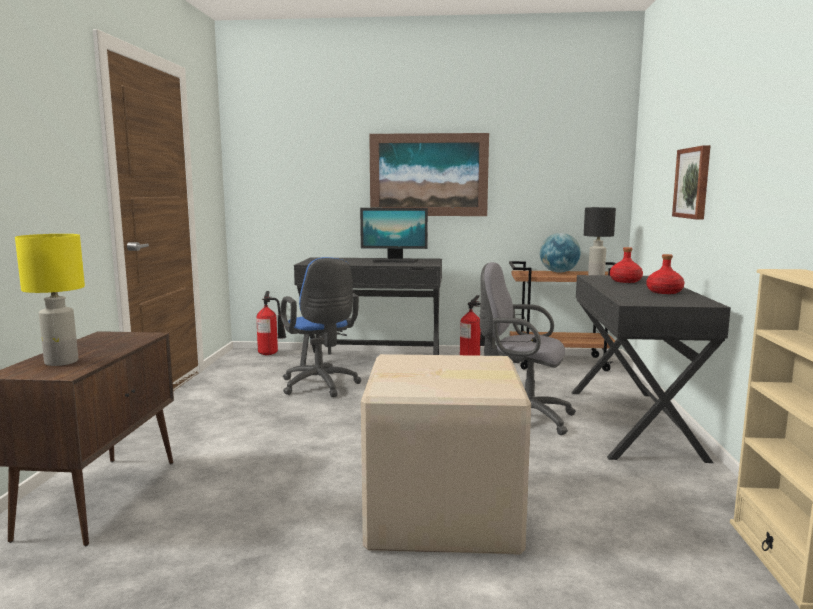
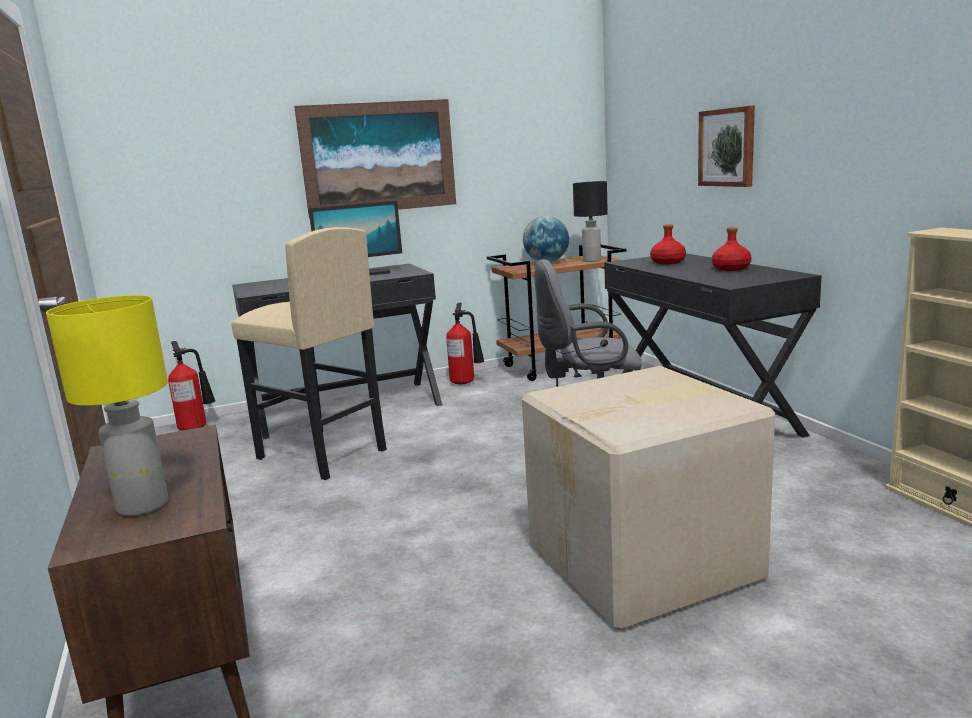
camera: 25 degrees left, 5 degrees up
(321, 386) = (321, 454): blue office chair -> beige stool

